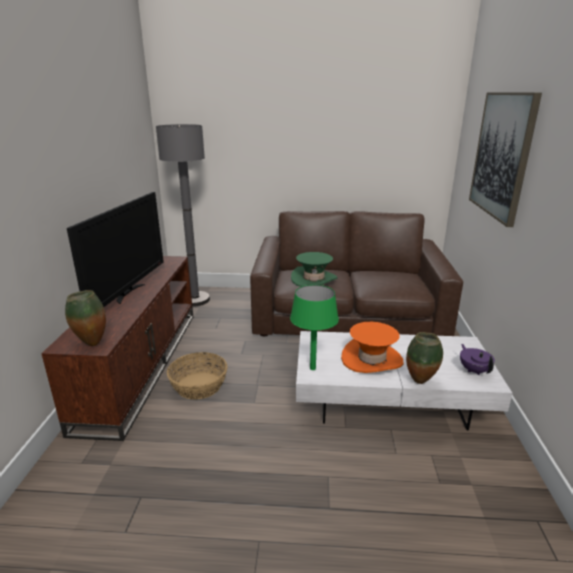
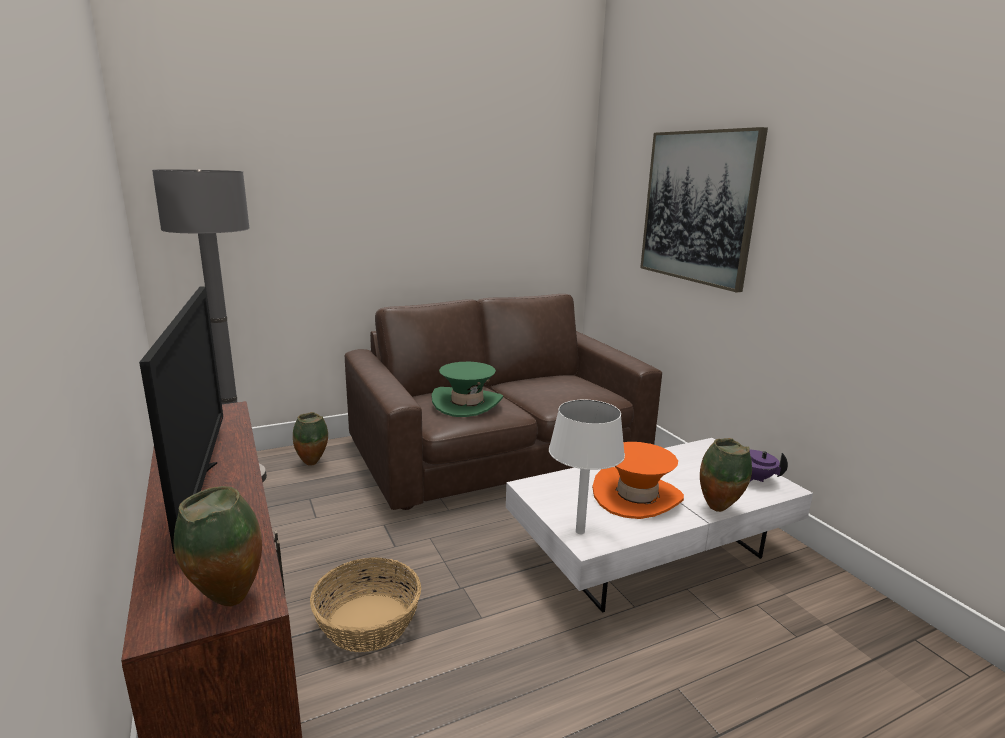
camera: 30 degrees left, 5 degrees down
(236, 300) = (313, 464): none -> vase
(312, 368) = (580, 531): green table lamp -> white table lamp

